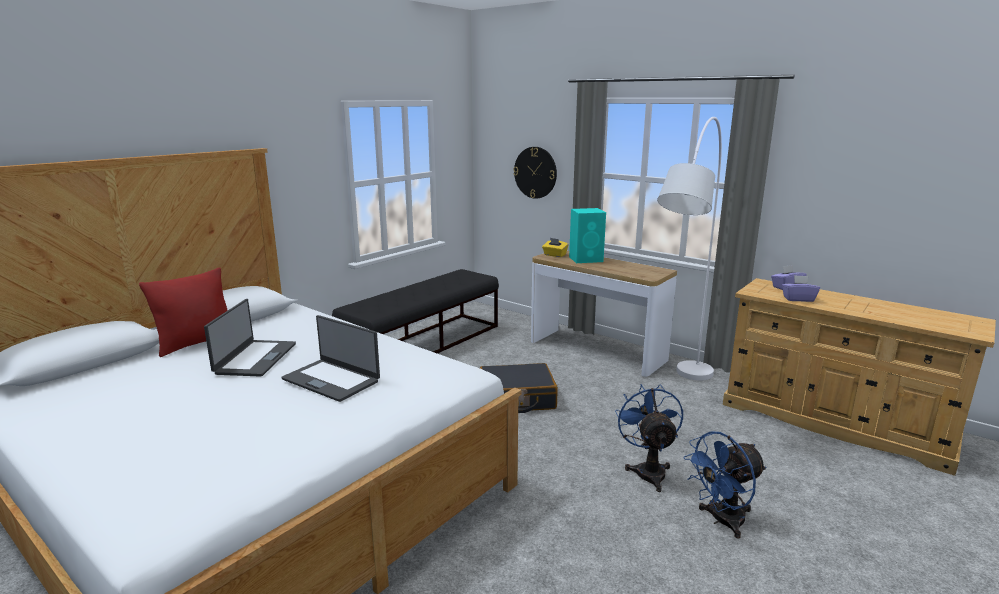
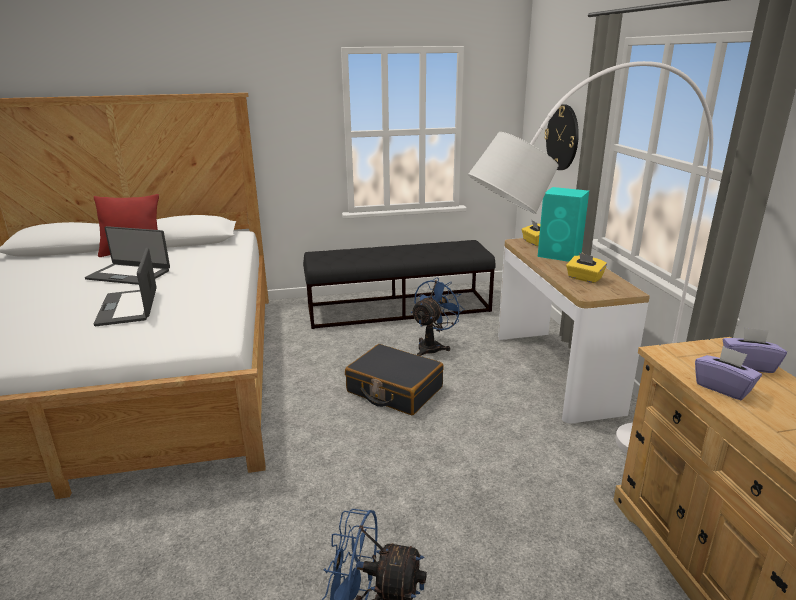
camera: 40 degrees right, 5 degrees up
(255, 358) = (129, 274): laptop -> laptop turned 60 degrees clockwise
(629, 269) = (584, 278): none -> yellow tissue box
(648, 470) = (395, 526): blue fan -> blue fan (432, 347)

